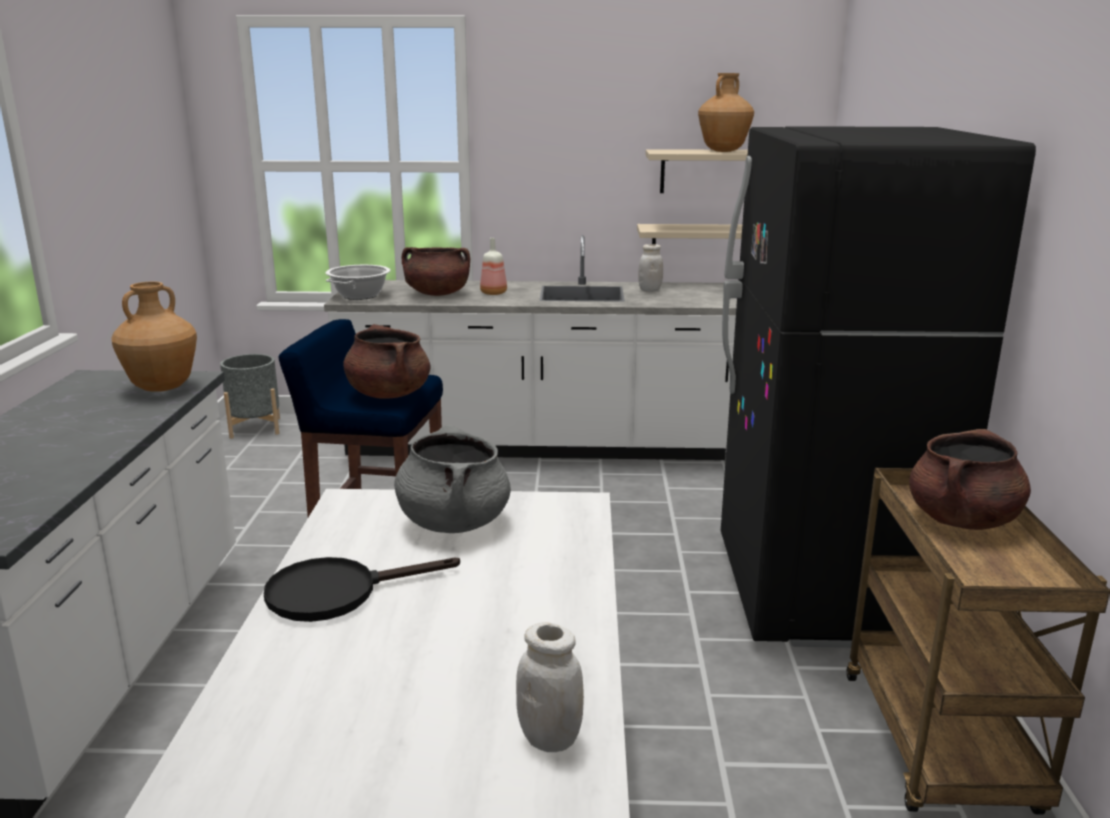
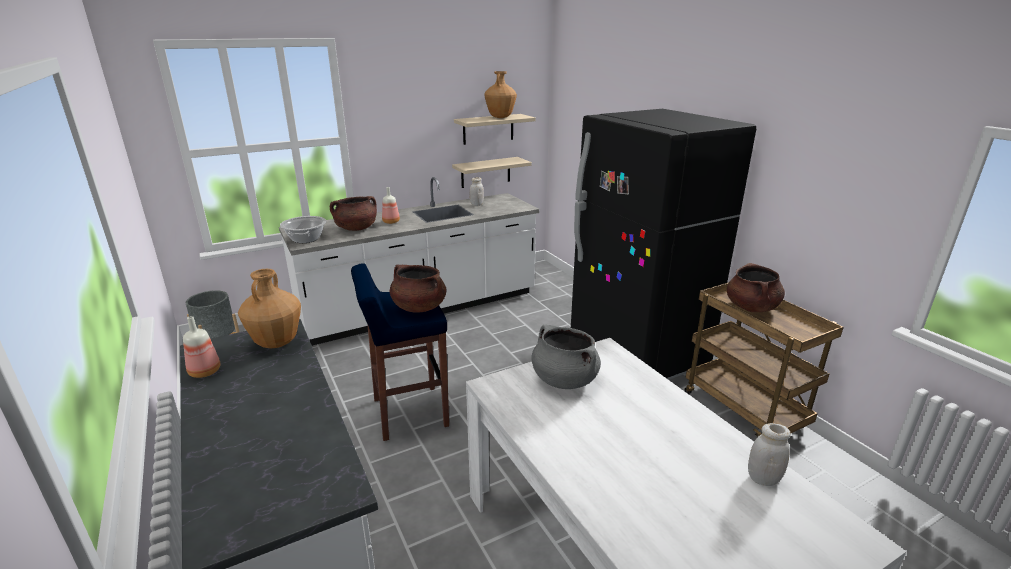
camera: 30 degrees left, 5 degrees up
(57, 398) = (205, 372): none -> bottle
(337, 592) = (568, 443): black frying pan -> none

